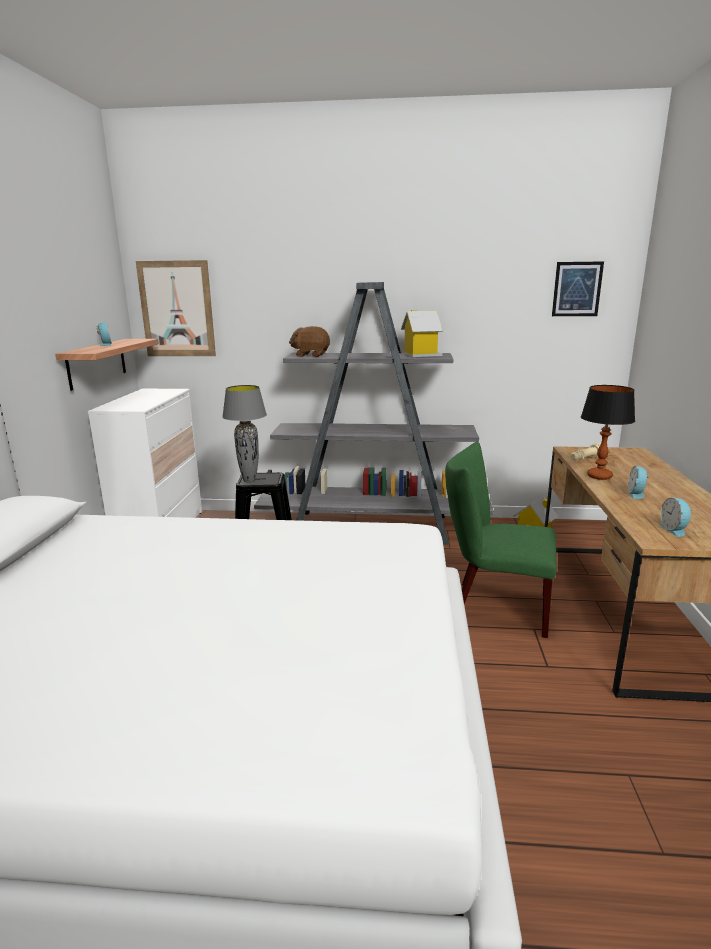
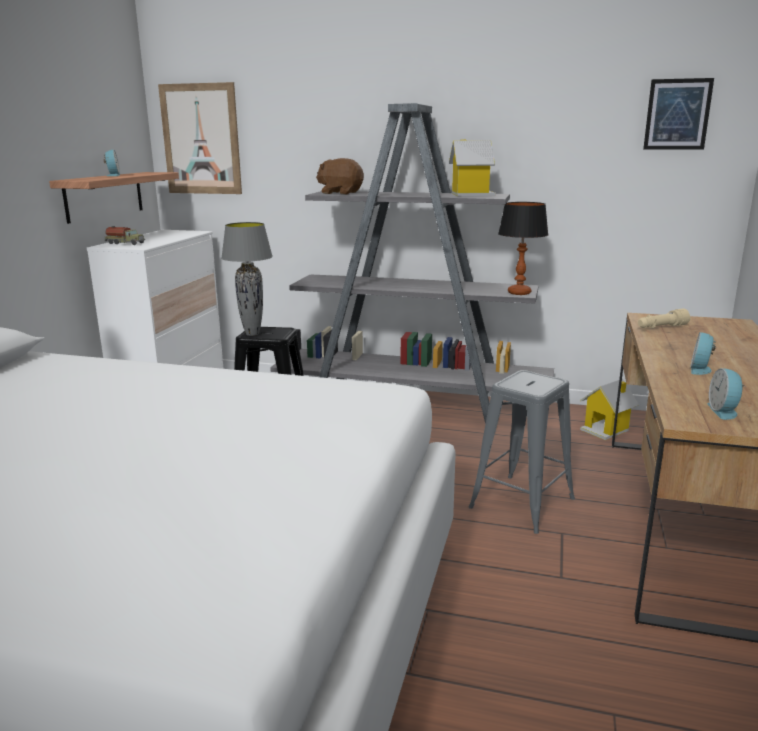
camera: 10 degrees right, 0 degrees up
(121, 405) = (126, 243): none -> toy truck
(494, 606) = (522, 503): green chair -> grey stool
(599, 476) = (664, 347): table lamp -> table lamp (519, 293)

